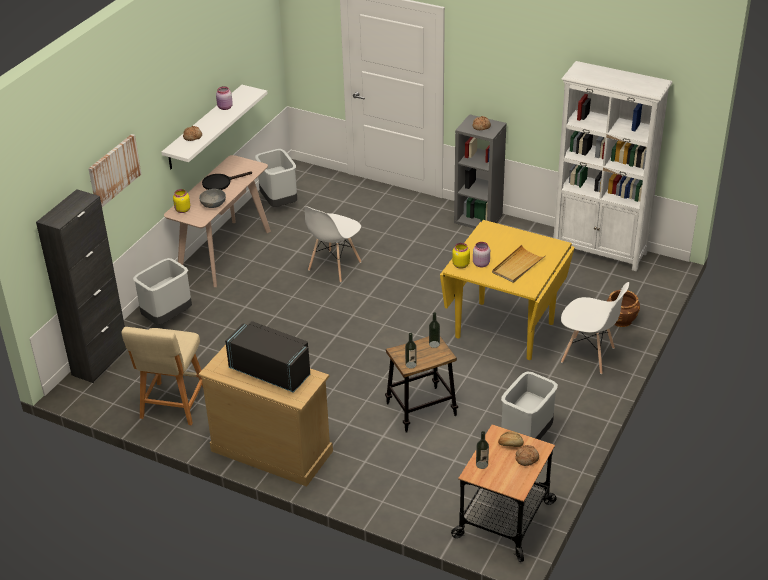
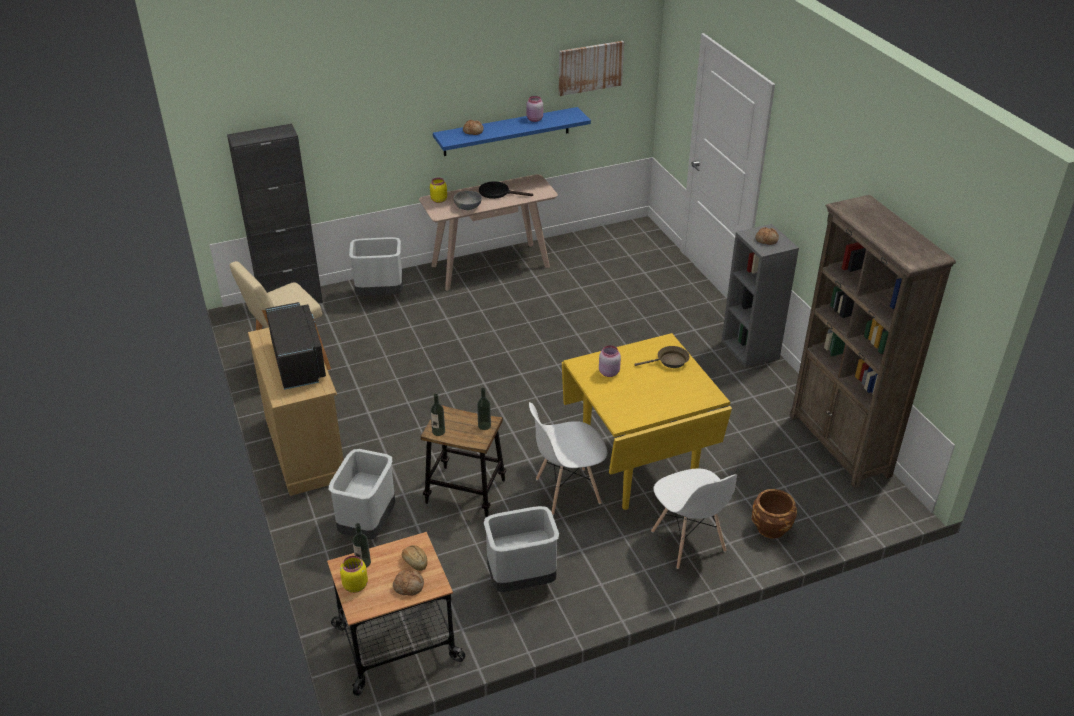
camera: 40 degrees right, 0 degrees up
(114, 171) = (355, 126): picture -> picture (590, 67)
(204, 127) = (506, 131): white shelf -> blue shelf
(278, 202) = (587, 247): grey trash can -> grey trash can (367, 525)
(334, 266) = (561, 324): white chair -> white chair (567, 491)
(460, 265) = (588, 362): yellow jar -> yellow jar (355, 585)
(506, 237) = (669, 361): none -> brown frying pan
(517, 266) = (641, 394): beige tray -> none
(600, 251) = (839, 446): white bookcase -> brown bookcase

